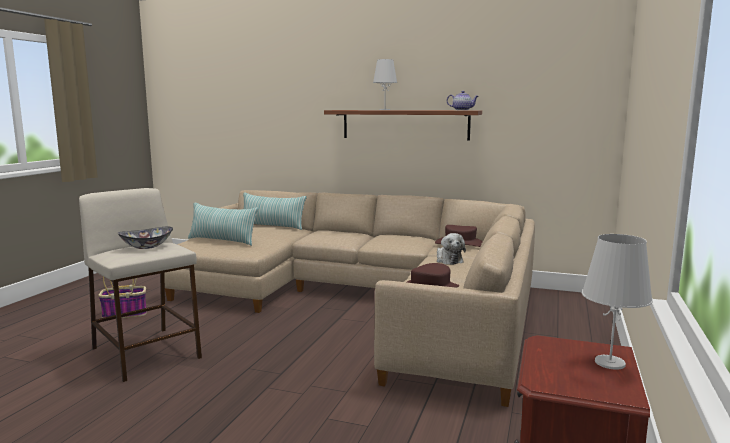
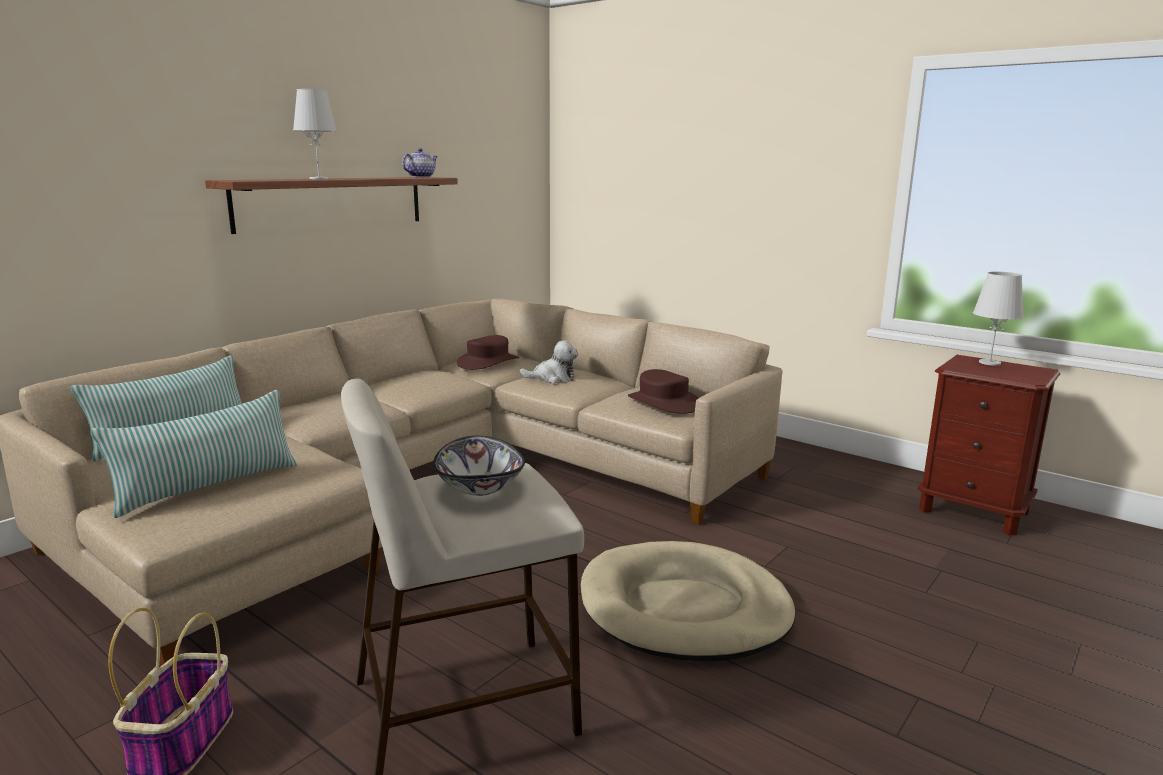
camera: 70 degrees left, 5 degrees up
(251, 393) = (684, 608): none -> beige dog bed

